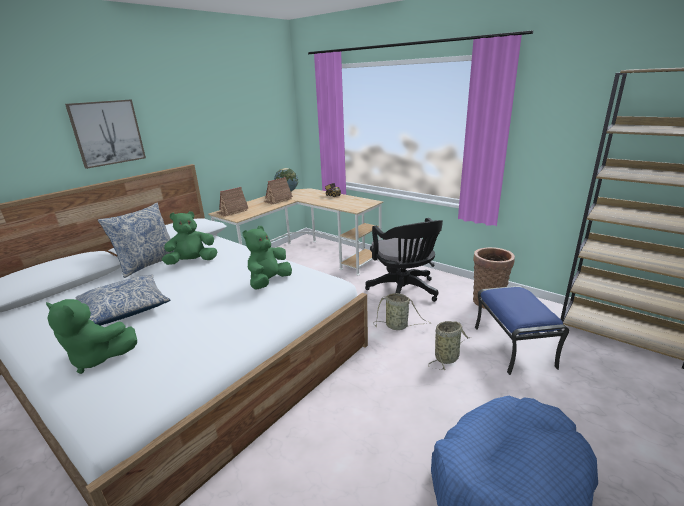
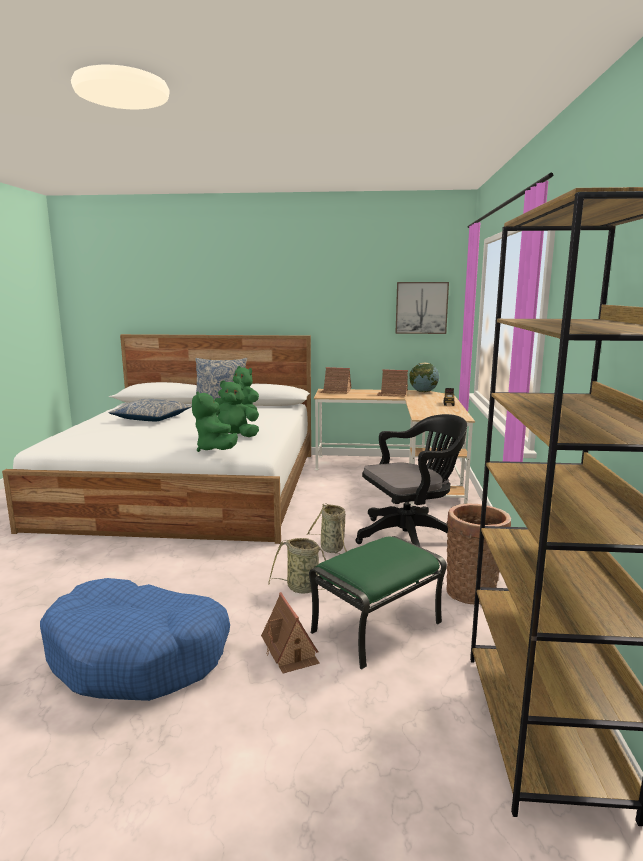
camera: 55 degrees right, 10 degrees down
(97, 358) = (93, 429): green plush toy -> green plush toy (215, 450)
(107, 133) = (242, 296): picture -> picture (421, 308)
(404, 292) = (411, 536): black office chair -> black office chair turned 150 degrees counterclockwise
(512, 346) = (377, 626): blue ottoman -> green ottoman
(528, 391) = (290, 650): none -> toy house

